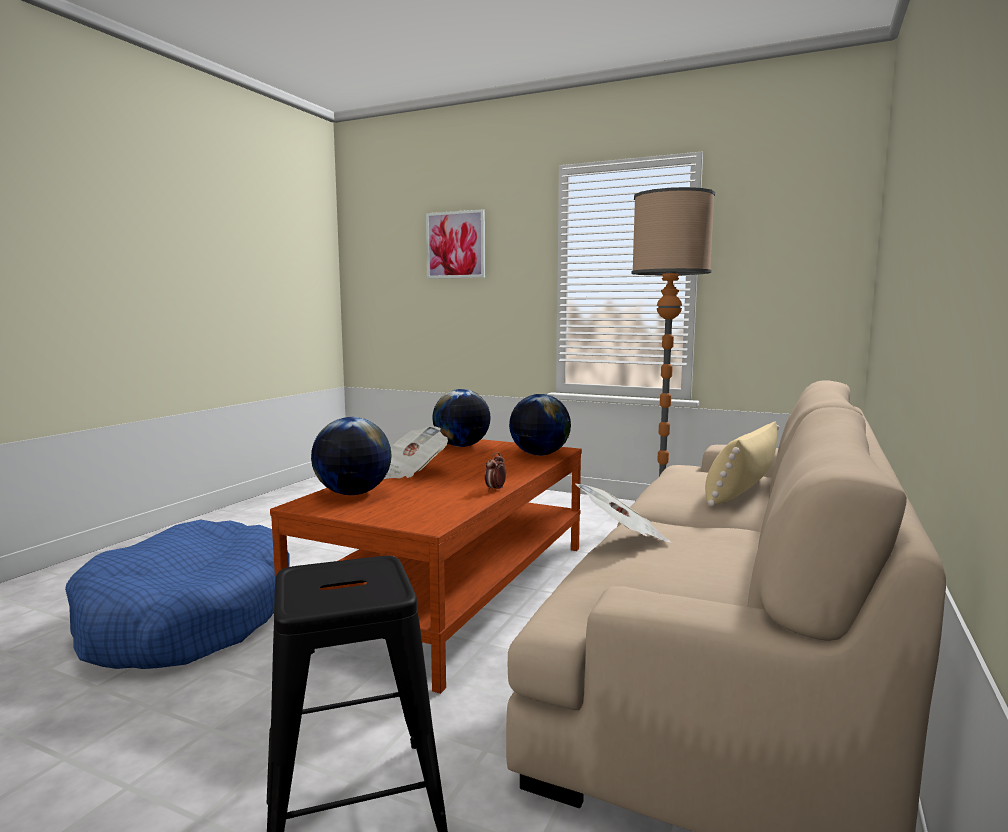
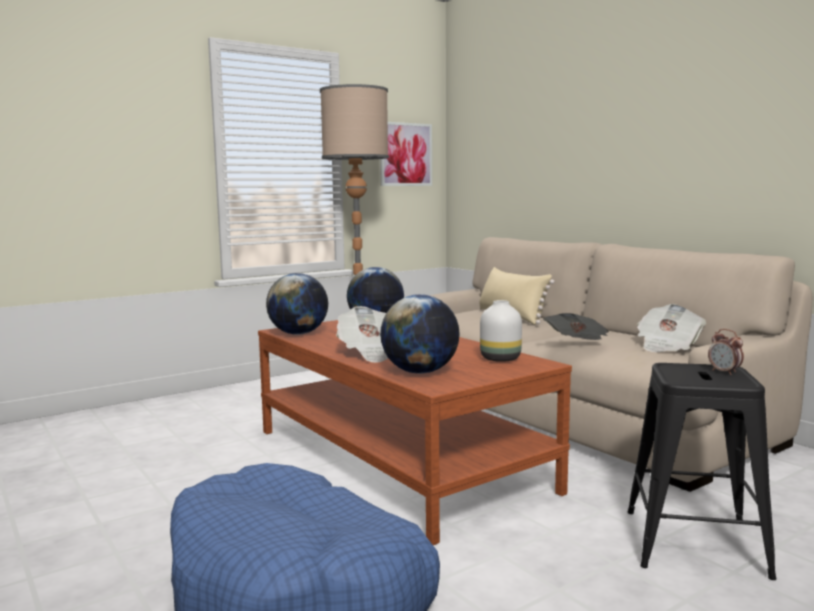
camera: 60 degrees left, 0 degrees up
(433, 508) = (499, 359): none -> white vase
(455, 245) = (77, 110): picture -> picture (405, 154)
(495, 489) = (467, 343): alarm clock -> alarm clock (724, 372)
(704, 584) = (667, 346): none -> newspaper

